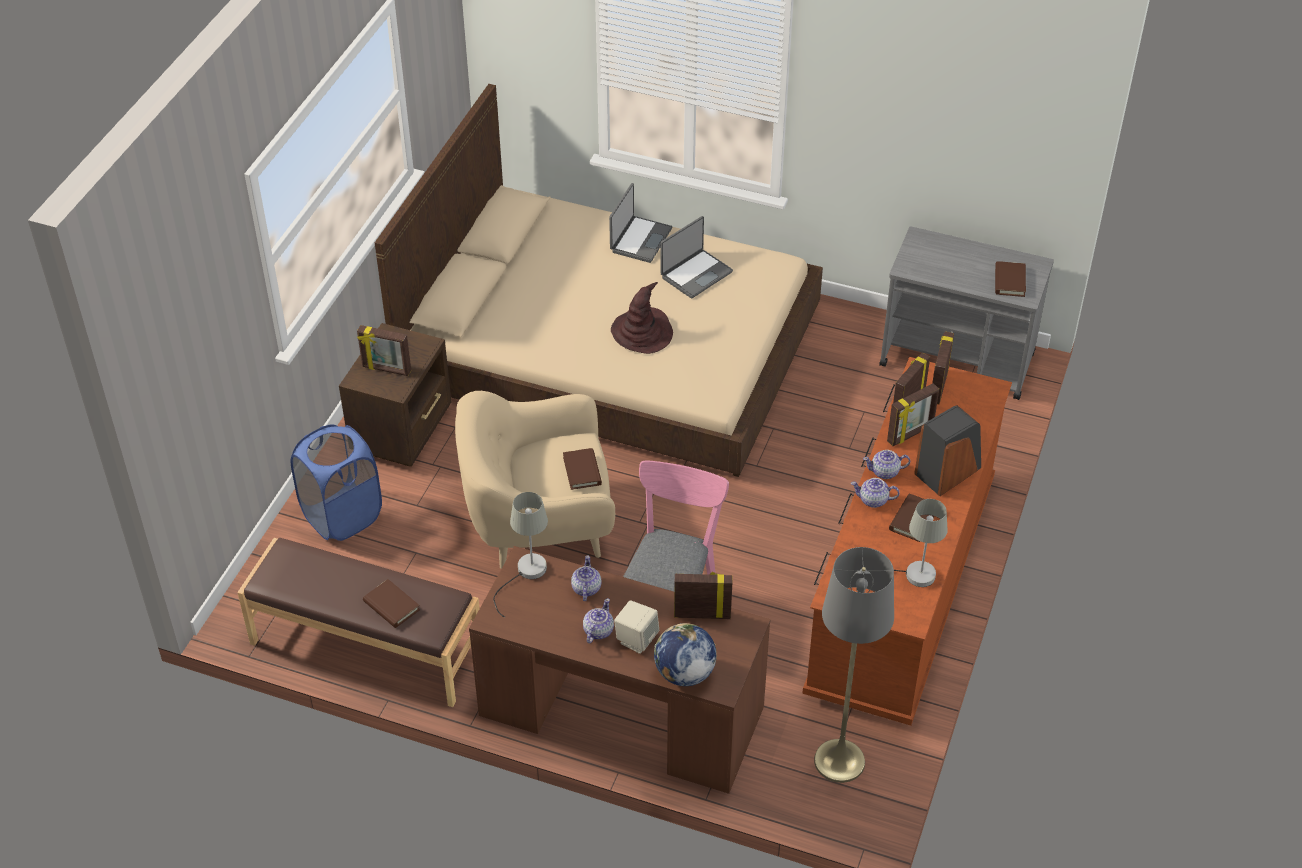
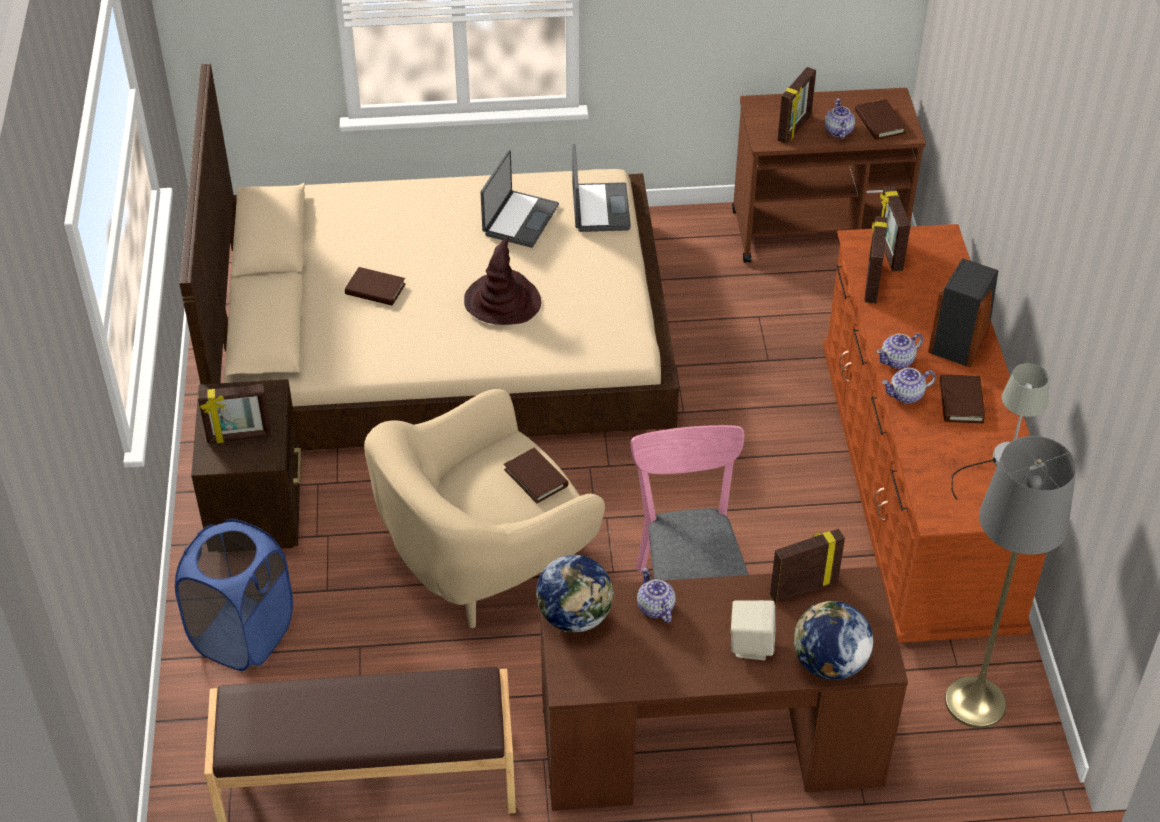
camera: 25 degrees left, 0 degrees up
(391, 606) = (412, 717): brown book -> brown book (375, 289)
(526, 574) = (575, 616): grey table lamp -> globe
(598, 631) = (701, 652): teapot -> teapot (838, 131)
(640, 240) = (433, 201): laptop -> laptop (599, 208)
(910, 434) = (895, 311): picture frame -> picture frame (795, 128)
(958, 360) = (819, 232): grey cart -> brown cart

